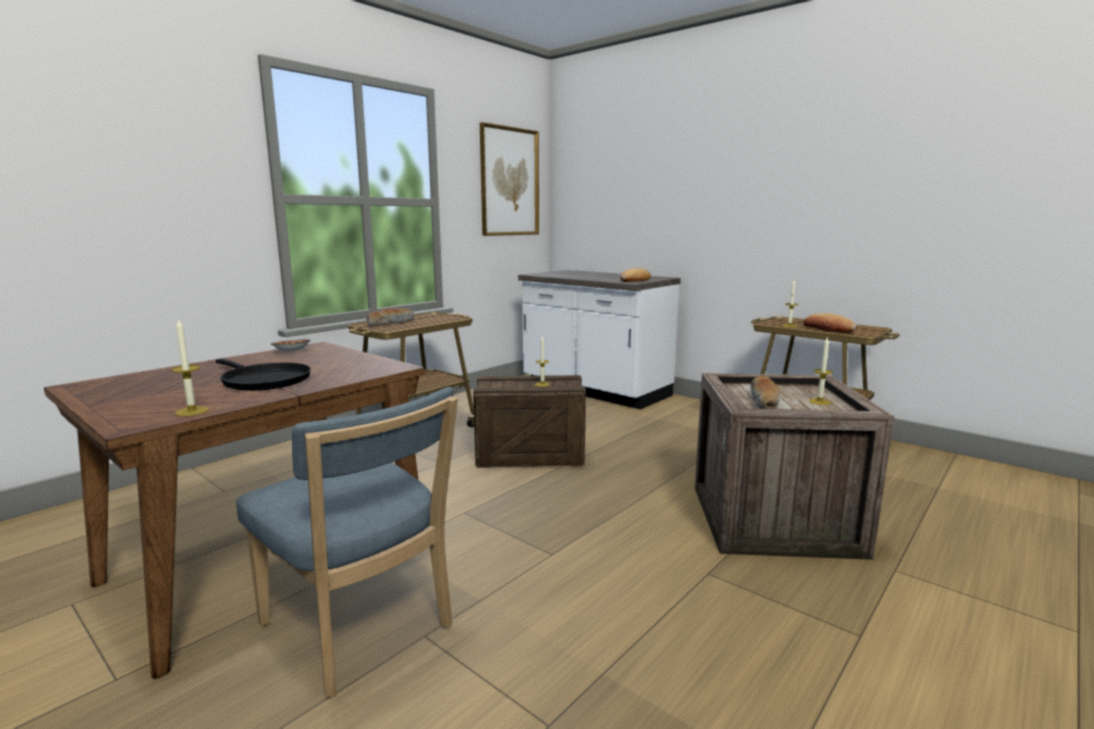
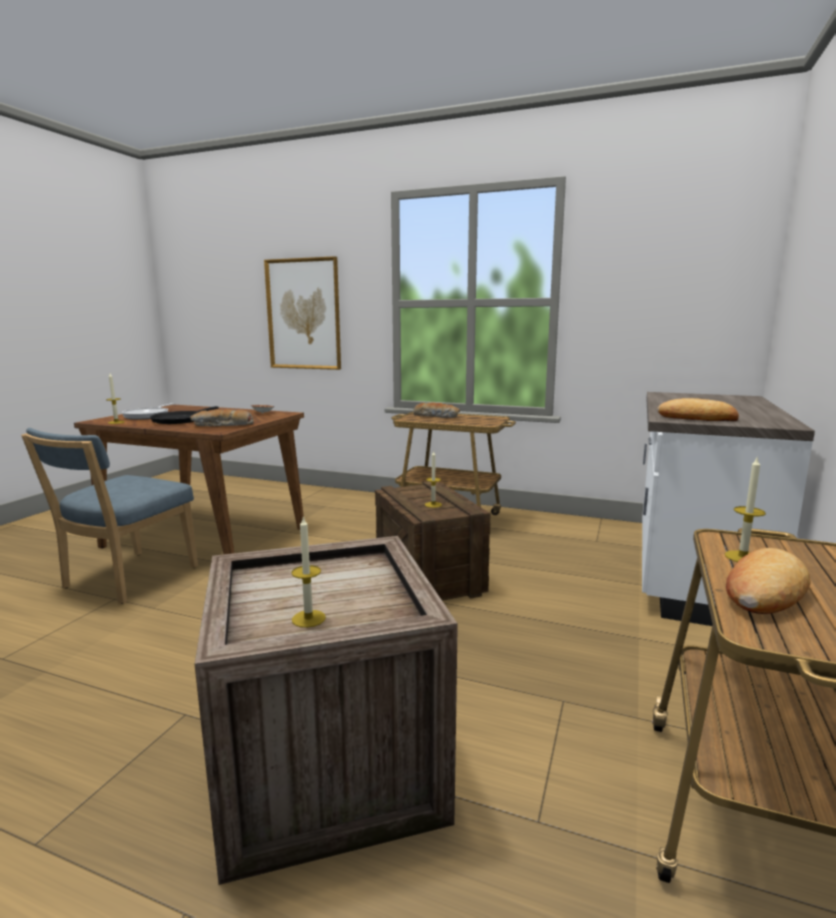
camera: 70 degrees right, 0 degrees up
(163, 396) = (148, 416): none -> frying pan
(509, 182) = (684, 270): picture -> picture (303, 314)
(764, 402) = (295, 581): bread -> bread (222, 426)

